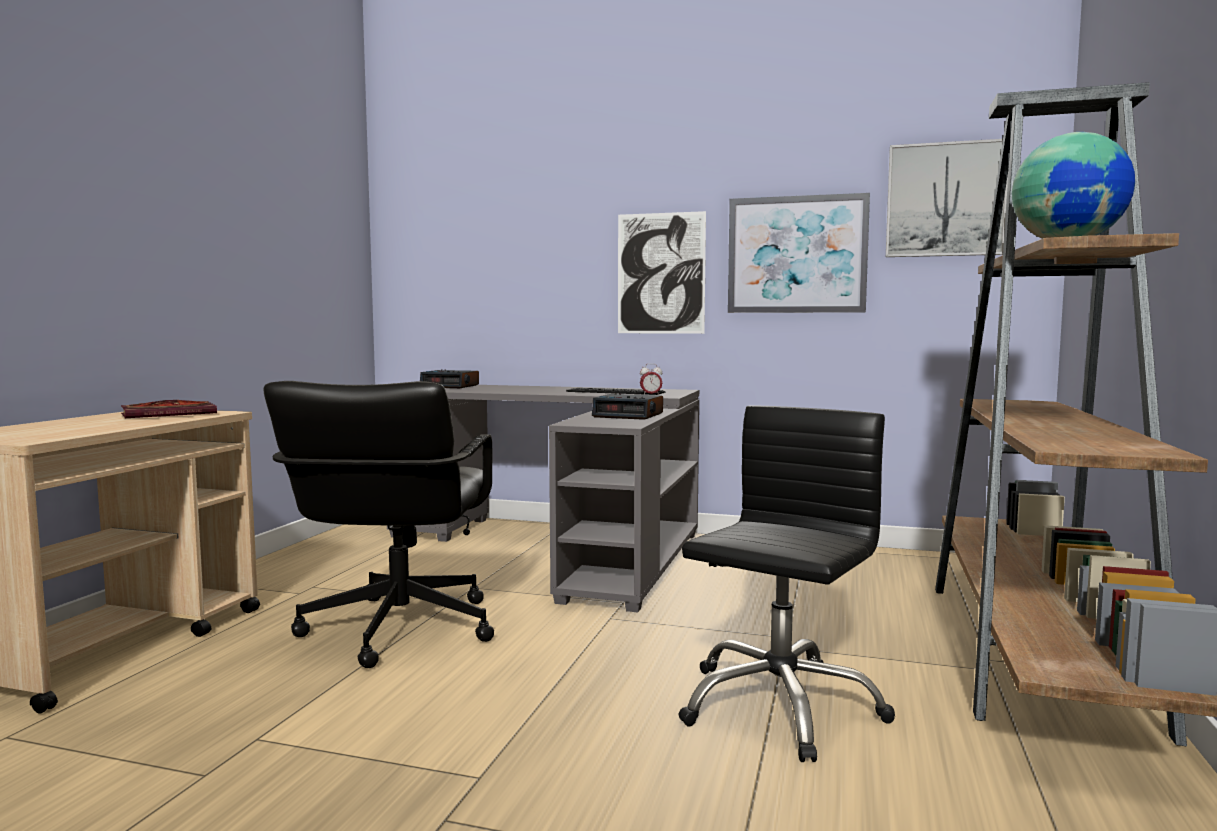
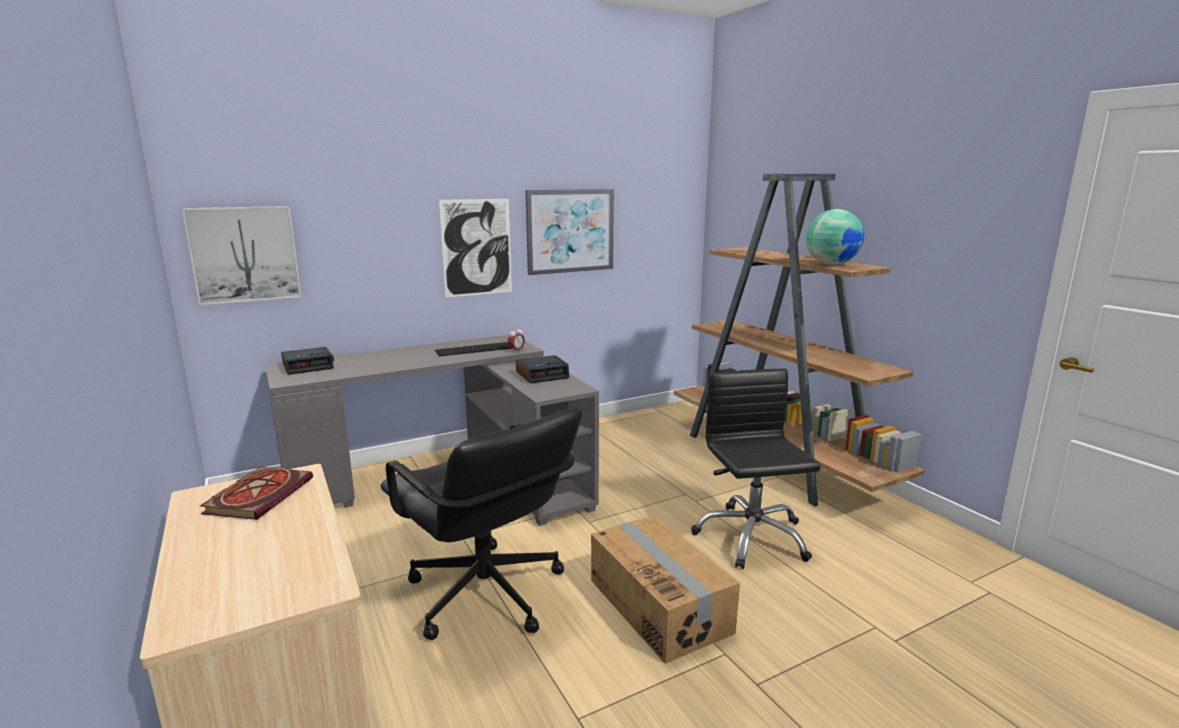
camera: 45 degrees left, 10 degrees up
(516, 707) = (659, 605): none -> cardboard box
(945, 200) = (651, 195): picture -> picture (244, 254)

